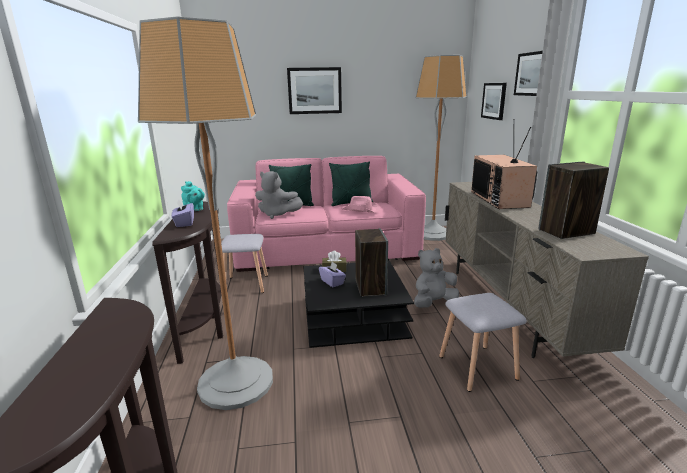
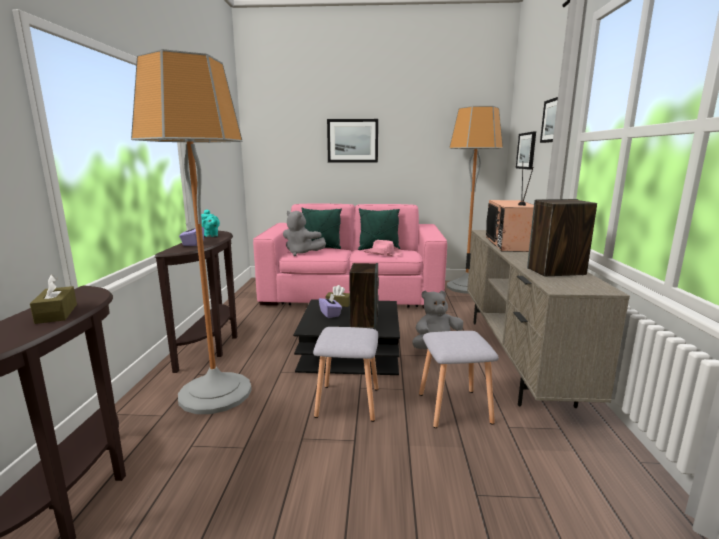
camera: 10 degrees right, 5 degrees down
(109, 346) = (56, 313): none -> brown tissue box
(246, 285) = (263, 316): grey stool -> grey stool (348, 403)

